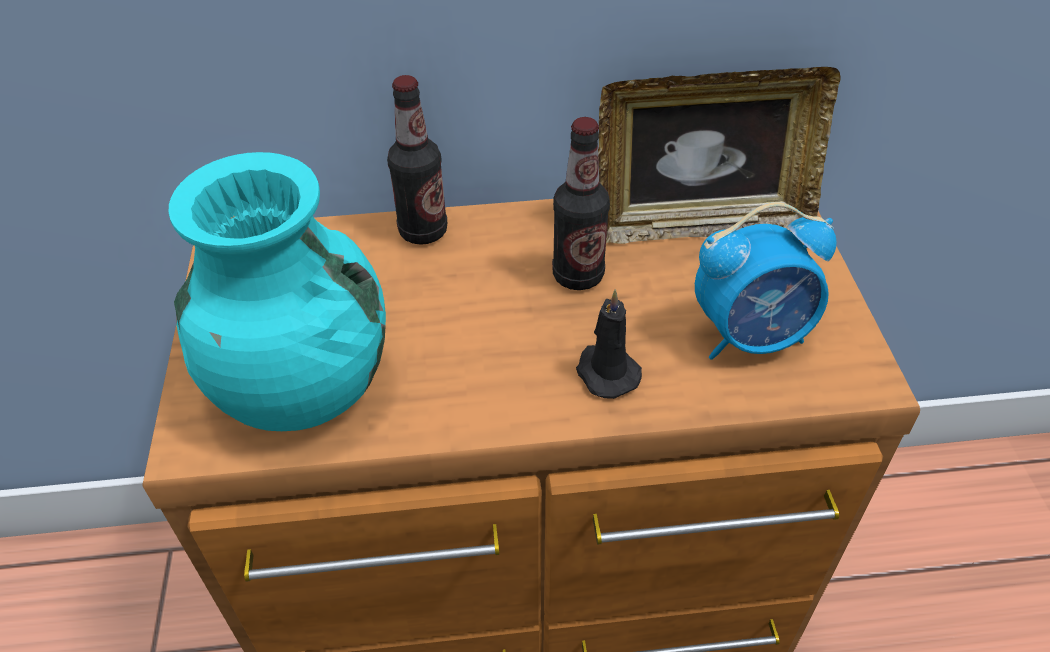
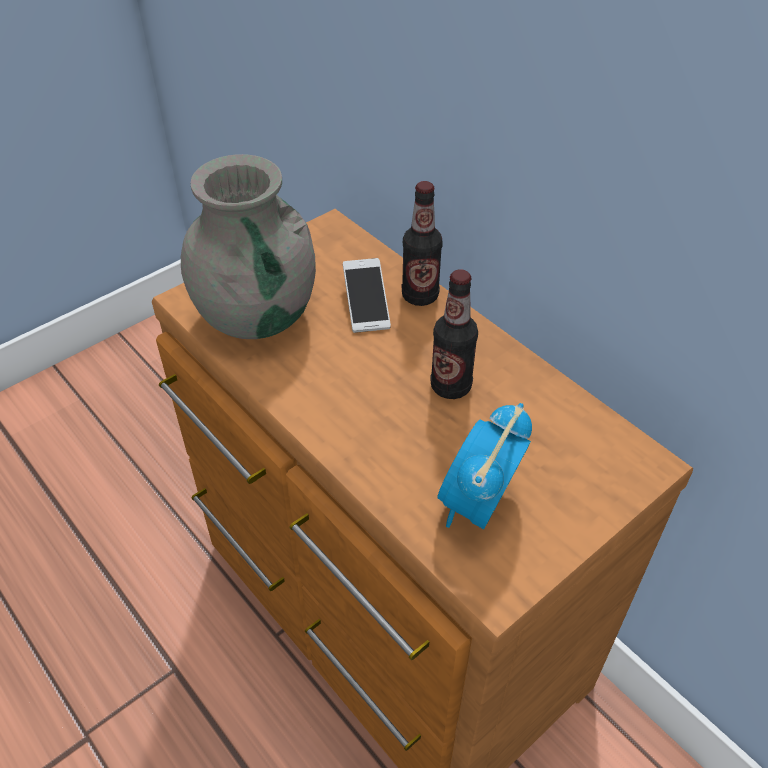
camera: 55 degrees right, 0 degrees up
(302, 383) = (257, 314): turquoise vase -> grey vase
(390, 279) = (366, 304): none -> phone
(605, 372) = (376, 441): black candle -> none
(700, 224) = (569, 427): picture frame -> none
(751, 336) = (478, 505): alarm clock -> alarm clock turned 75 degrees clockwise

